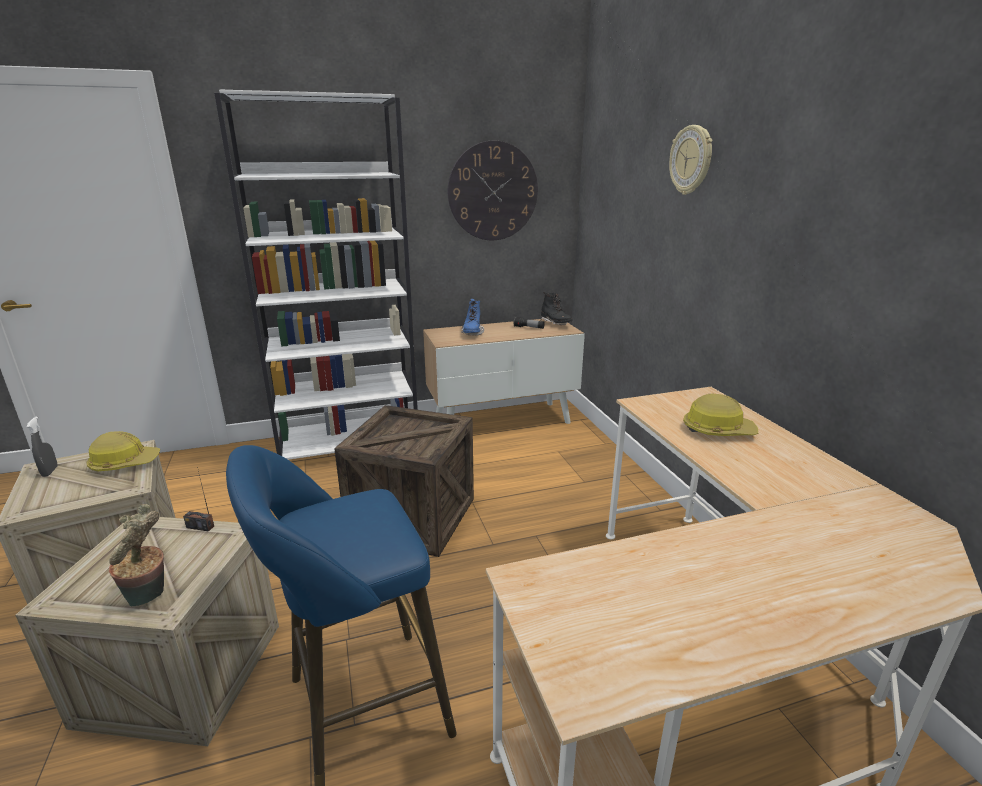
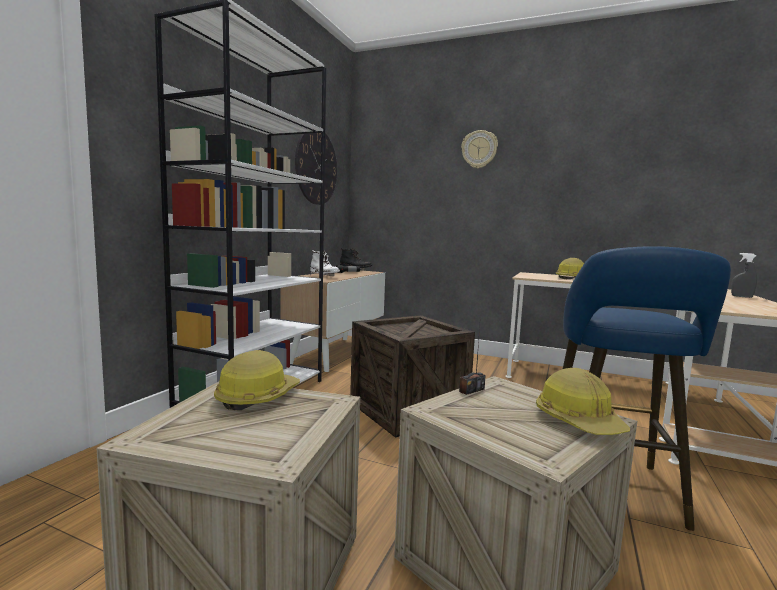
camera: 50 degrees left, 15 degrees down
(50, 471) = (177, 433): grey spray bottle -> grey spray bottle (742, 296)
(149, 597) = (578, 421): potted plant -> hard hat
(472, 333) = (324, 276): blue boot -> white boot

